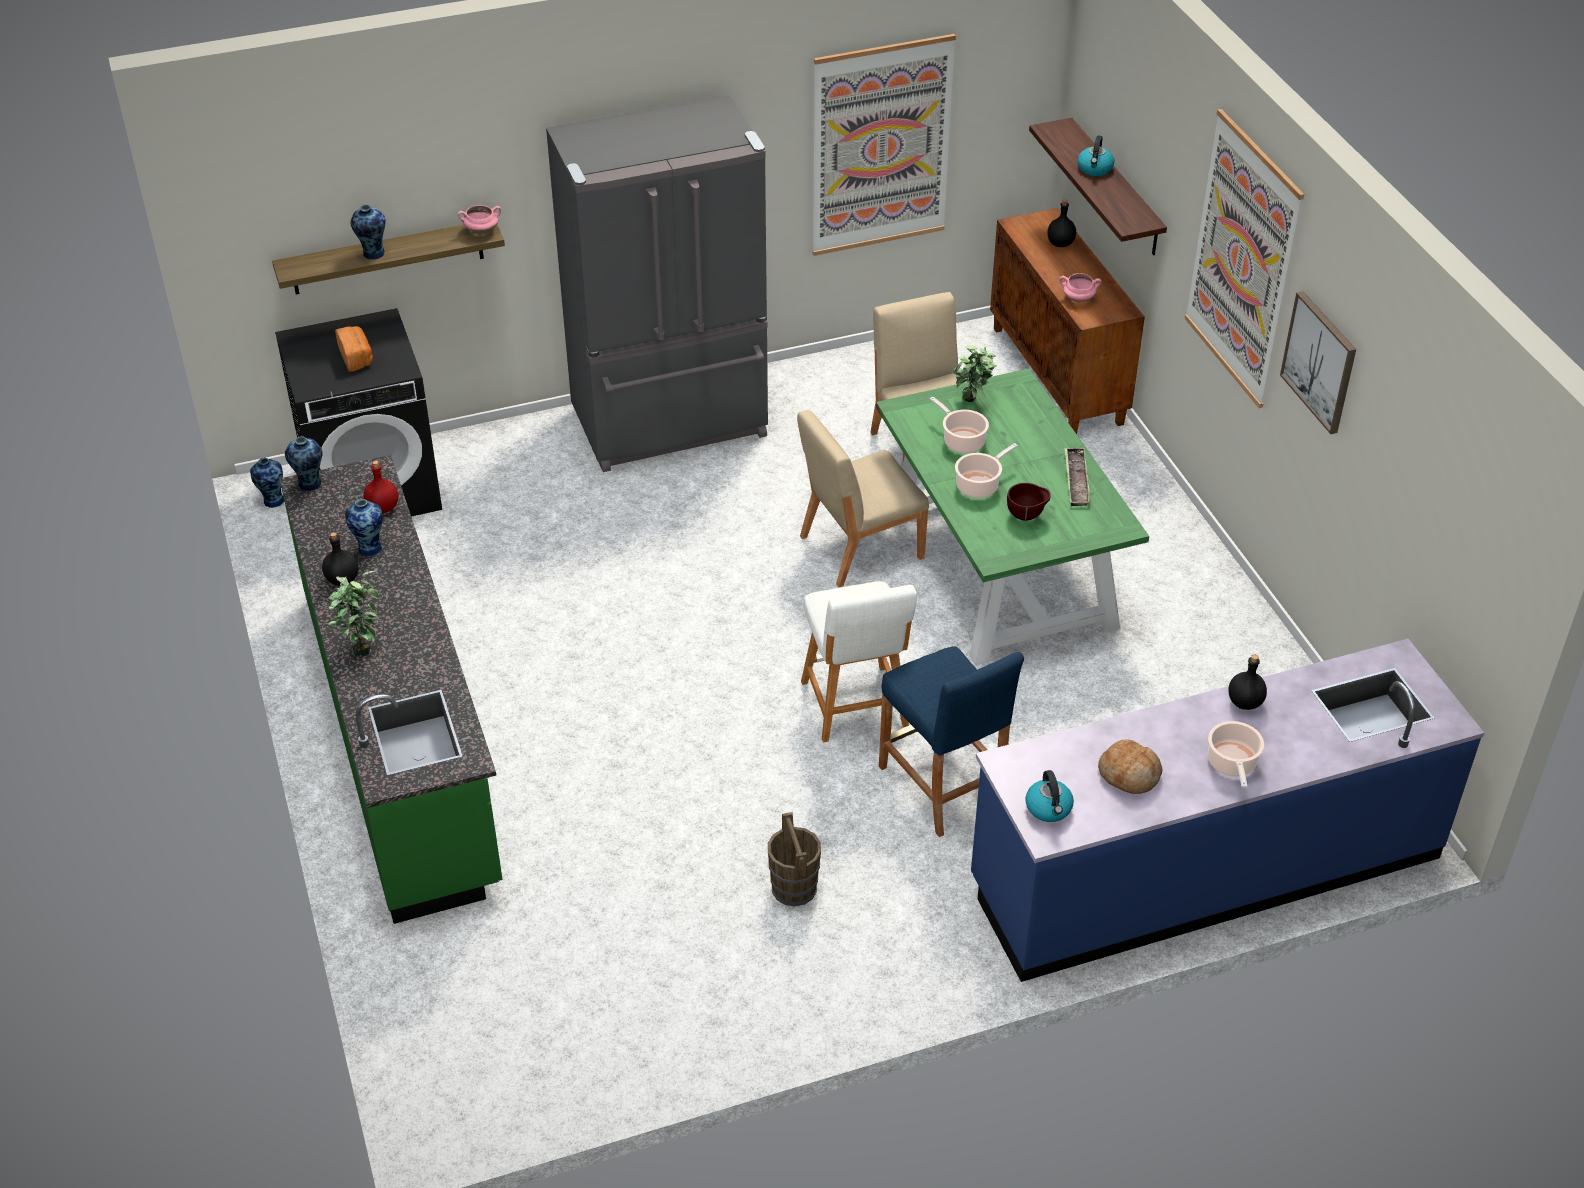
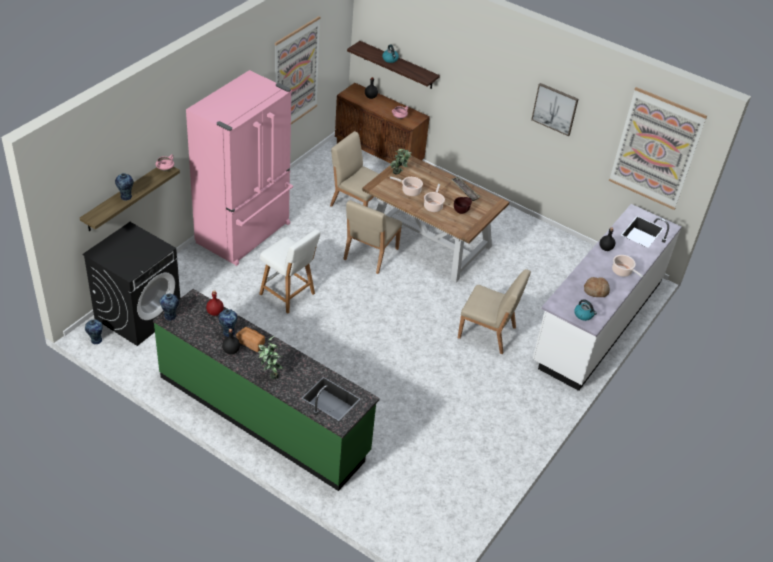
camera: 40 degrees left, 0 degrees up
(356, 357) = (136, 251): bread -> bread (251, 343)
(672, 424) = (245, 233): grey fridge -> pink fridge
(794, 888) = (473, 397): brown bucket -> none
(855, 708) = (429, 318): white stool -> white stool (289, 295)
(943, 785) = (487, 333): blue stool -> beige chair
(1000, 570) = (430, 241): green dining table -> brown dining table
(1204, 869) = (597, 321): blue counter -> white counter
(1242, 260) = (496, 78): picture -> picture (655, 149)

